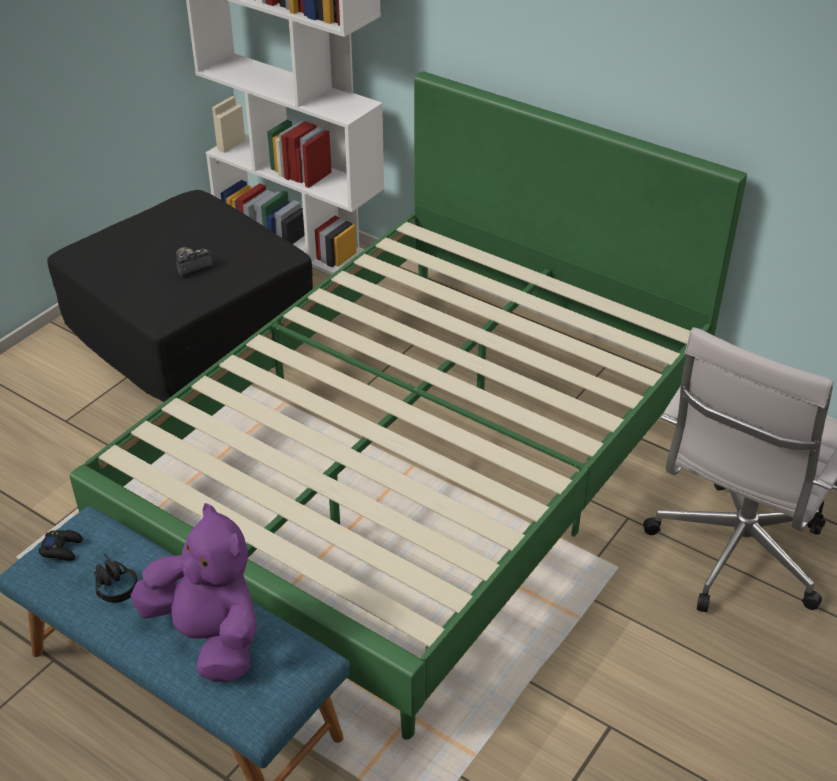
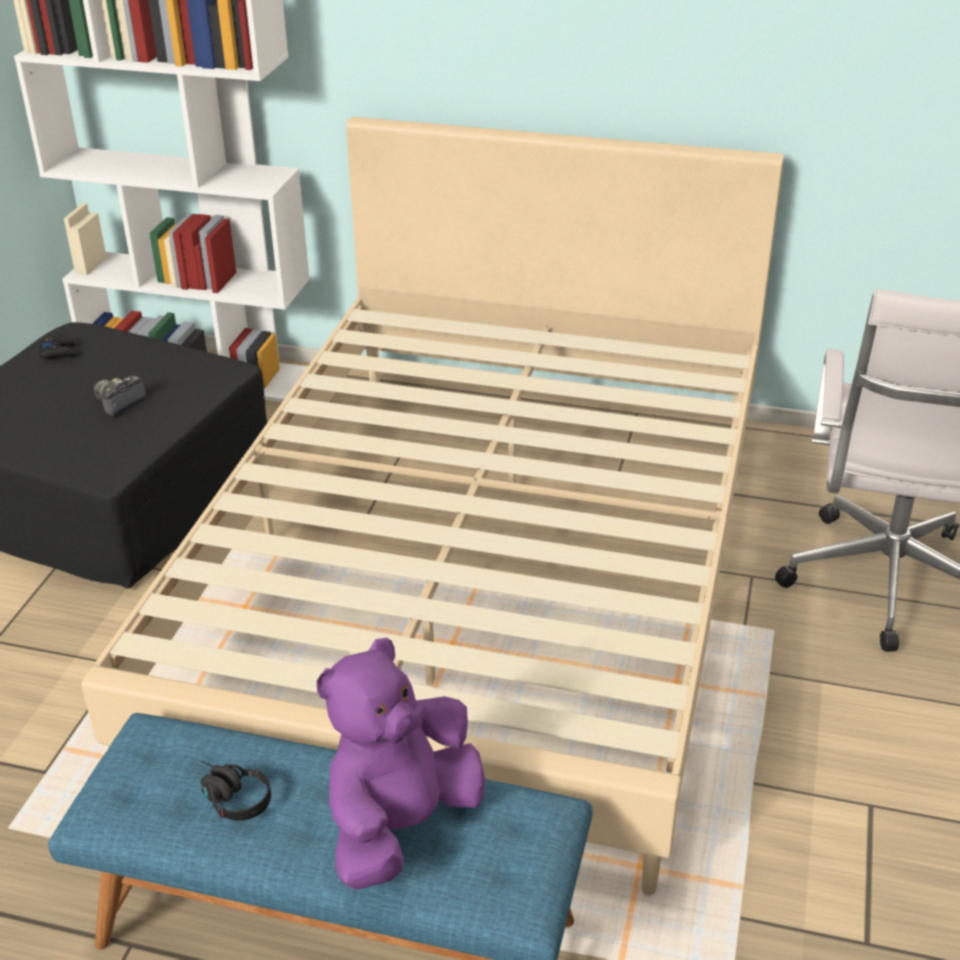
camera: 20 degrees left, 5 degrees down
(62, 548) = (131, 773): black game controller -> black game controller (59, 352)
(209, 636) = (400, 824): purple plush toy -> purple plush toy turned 75 degrees counterclockwise
(420, 461) = (483, 575): green bed -> beige bed

